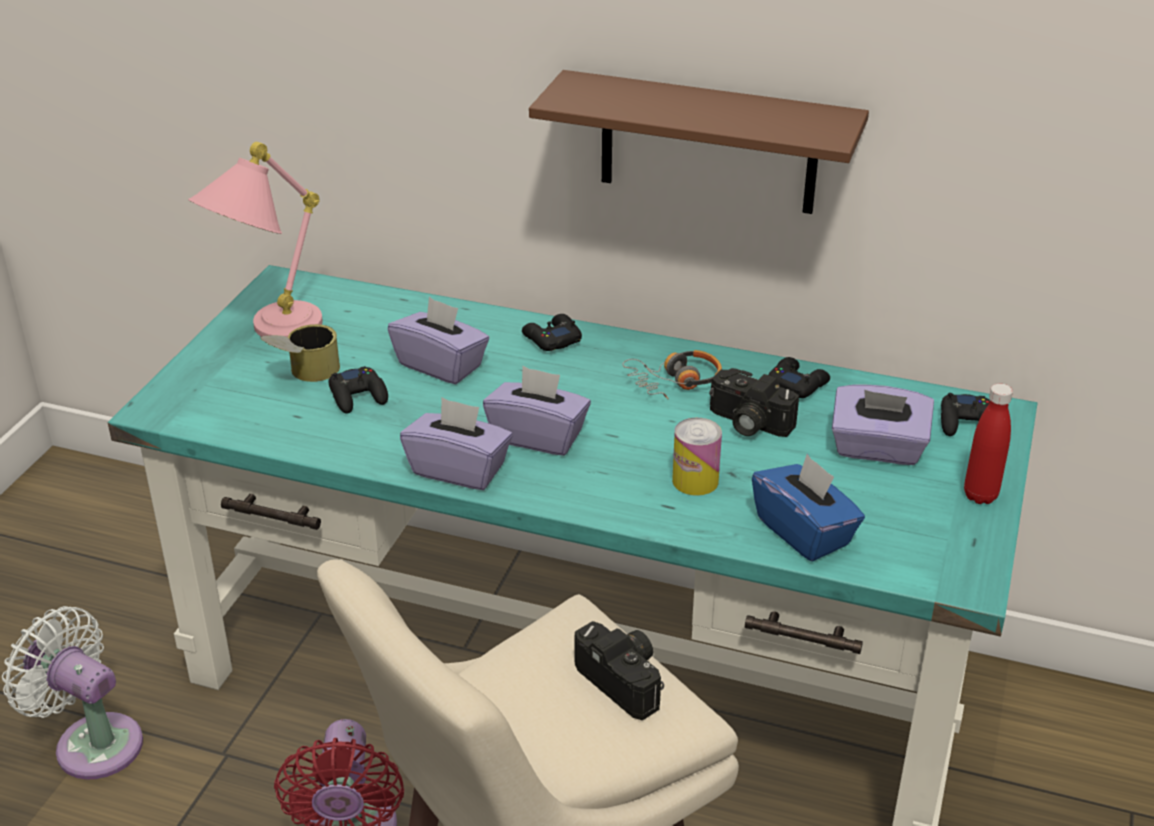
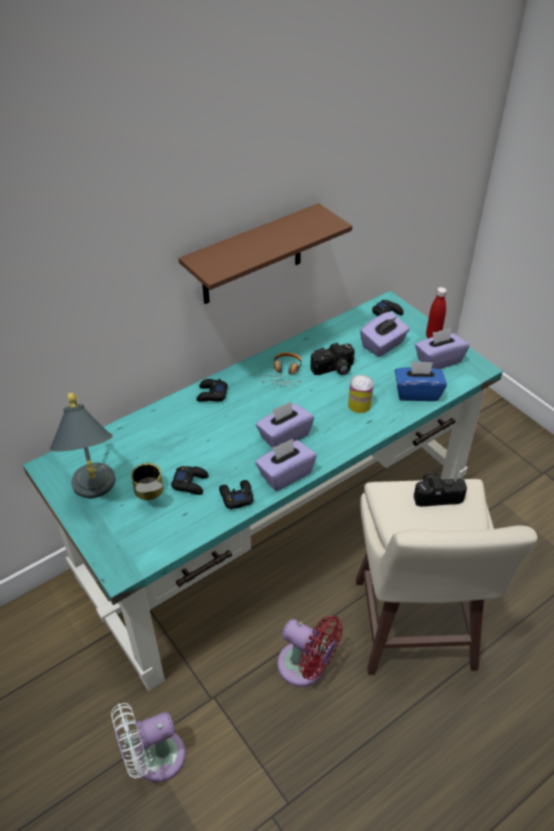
camera: 55 degrees left, 10 degrees up
(267, 334) = (95, 494): pink table lamp -> grey table lamp
(441, 365) = (194, 441): purple tissue box -> purple tissue box (438, 360)
(796, 384) = (320, 341): black game controller -> black game controller (236, 496)

